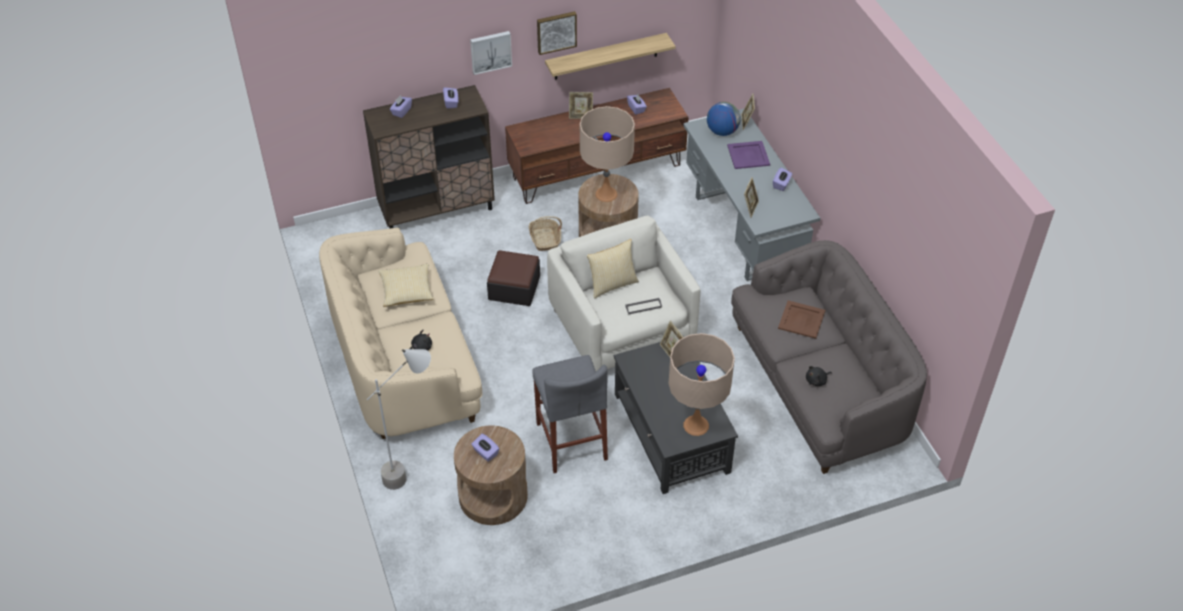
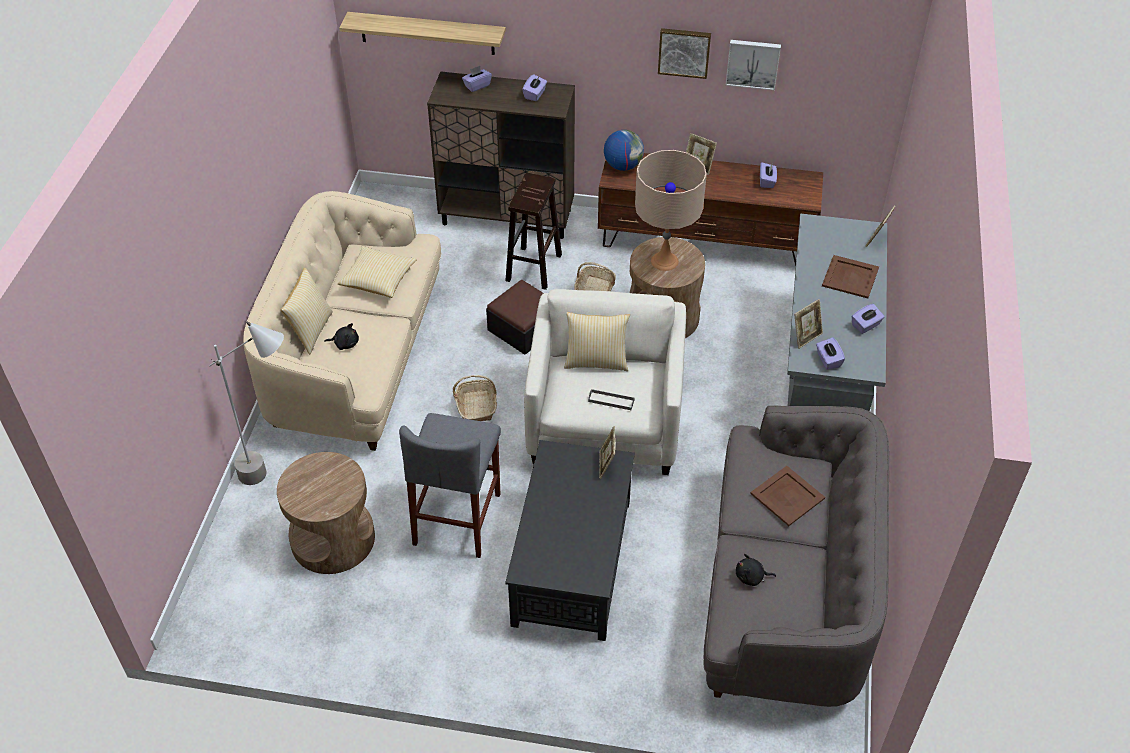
camera: 30 degrees right, 0 degrees up
(385, 350) = (311, 331): none -> pillow
(485, 453) = (317, 483): purple tissue box -> purple tissue box (828, 360)
(487, 240) = (533, 268): none -> brown stool
(490, 51) = (599, 50): picture -> picture (753, 63)
(523, 358) = (476, 406): none -> basket
(606, 56) = (745, 105): shelf -> shelf (427, 33)
(696, 425) = (569, 562): beige table lamp -> none
(722, 131) = (839, 239): globe -> globe (623, 166)
(748, 155) = (850, 276): purple tray -> brown tray

